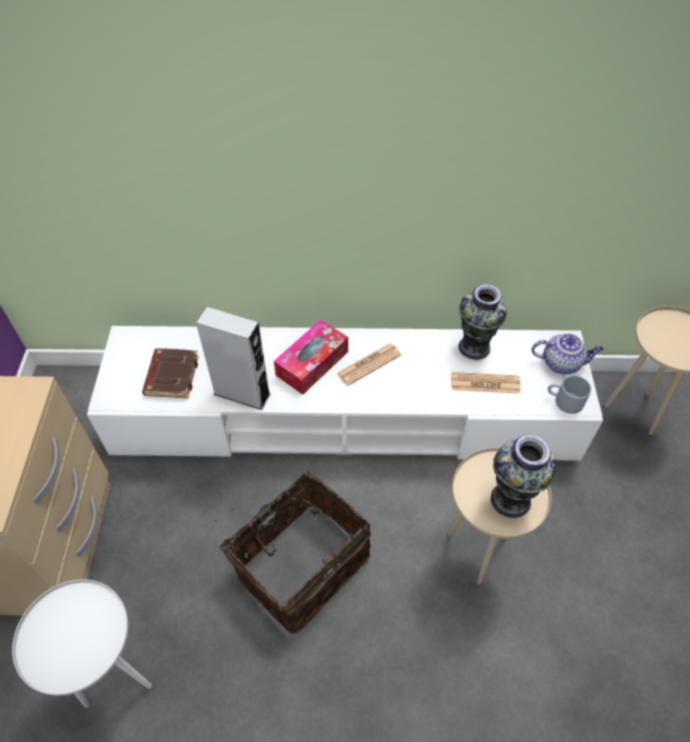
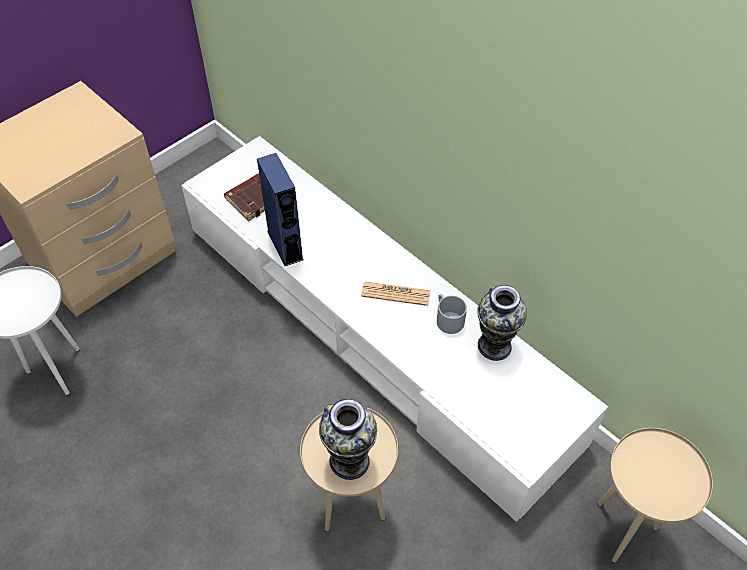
camera: 45 degrees right, 0 degrees up
(242, 394) = (285, 245): grey speaker -> blue speaker
(300, 563) = (227, 402): basket -> none
(312, 363) = (356, 261): tissue box -> none
(485, 383) = (467, 379): newspaper -> none
(562, 363) = (553, 417): teapot -> none
(564, 401) = (514, 446): grey mug -> grey mug (447, 318)

